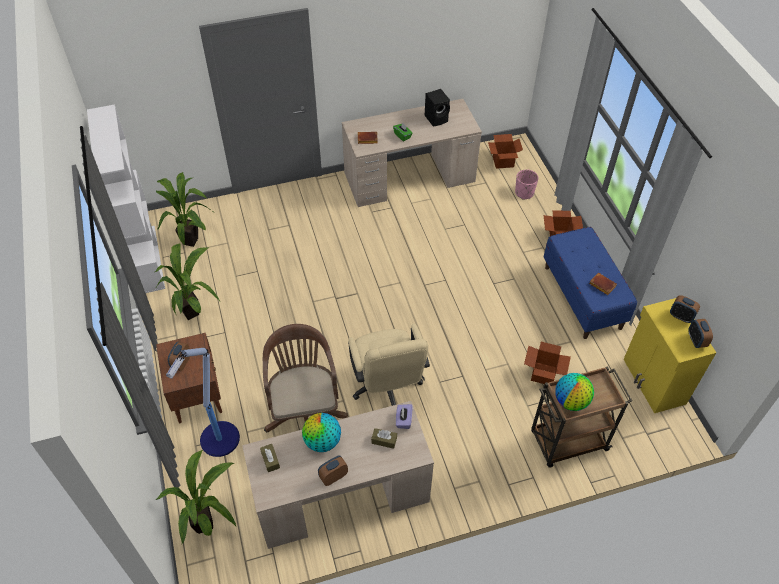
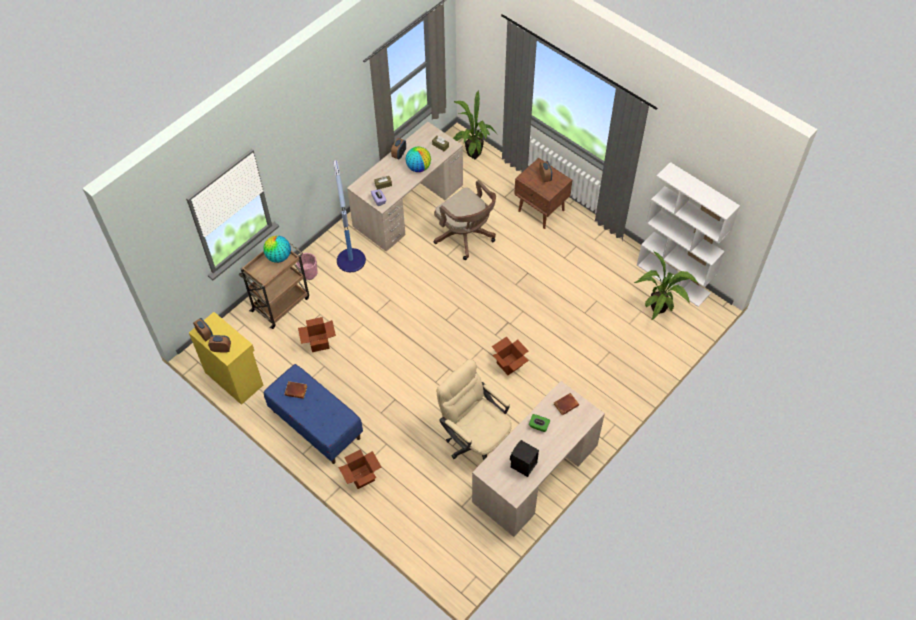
camera: 150 degrees right, 5 degrees up
(194, 312) = (598, 260): potted plant -> none
(219, 440) = (505, 196): floor lamp -> floor lamp (350, 259)
(387, 388) = (423, 277): beige office chair -> beige office chair (476, 440)
(503, 161) = (460, 544): cardboard box -> cardboard box (509, 364)
(524, 193) = (418, 514): pink planter -> pink planter (308, 273)

